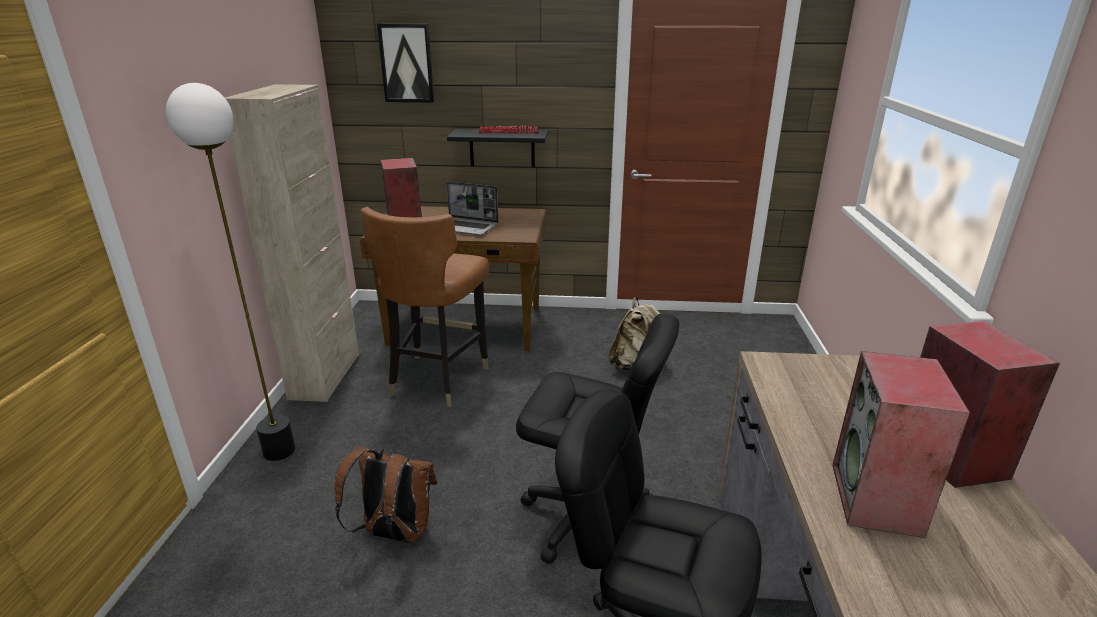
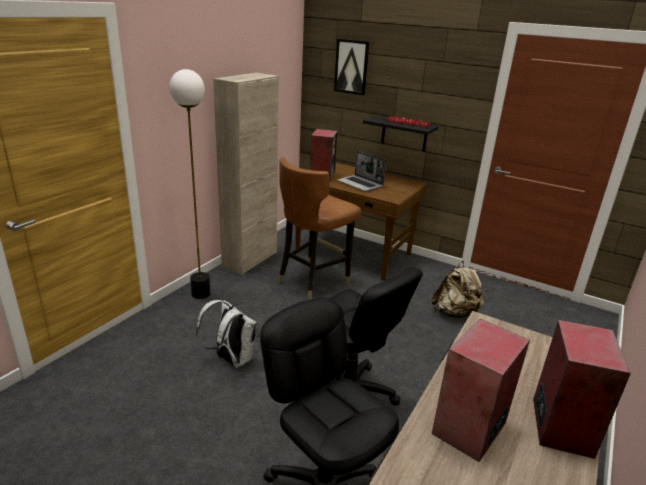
camera: 25 degrees right, 0 degrees up
(394, 533) = (231, 359): brown backpack -> white backpack

